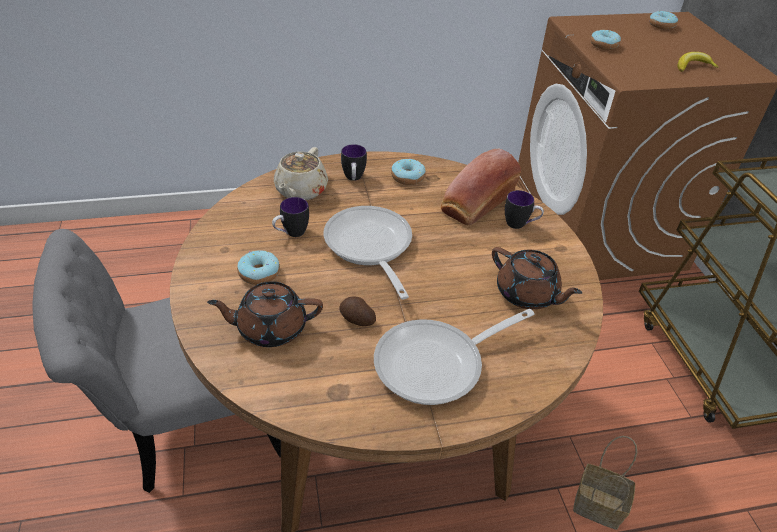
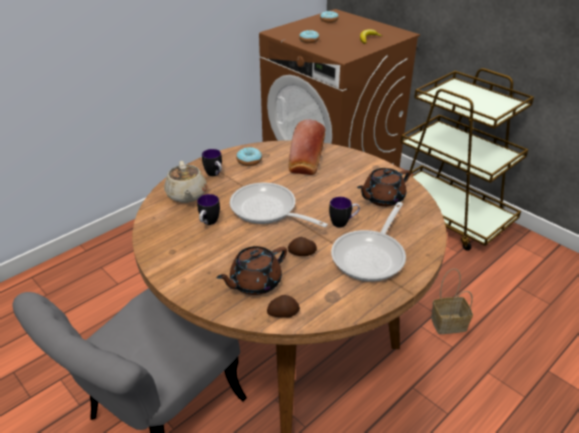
camera: 30 degrees left, 5 degrees down
(259, 273) = (212, 255): donut -> none
(264, 381) = (283, 313): none -> potato
(520, 225) = (342, 163): mug -> mug (343, 223)
(527, 294) = (382, 198): brown teapot -> brown teapot turned 135 degrees clockwise

